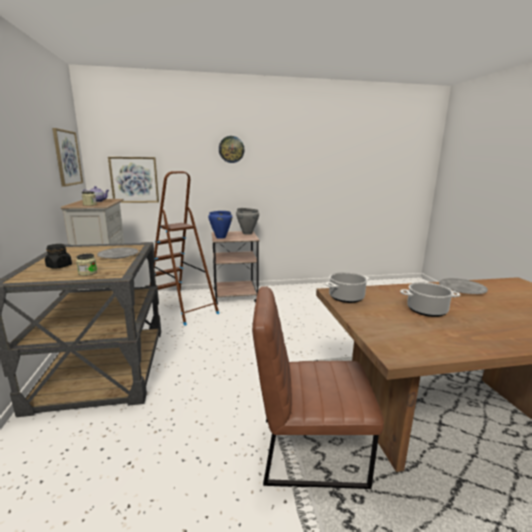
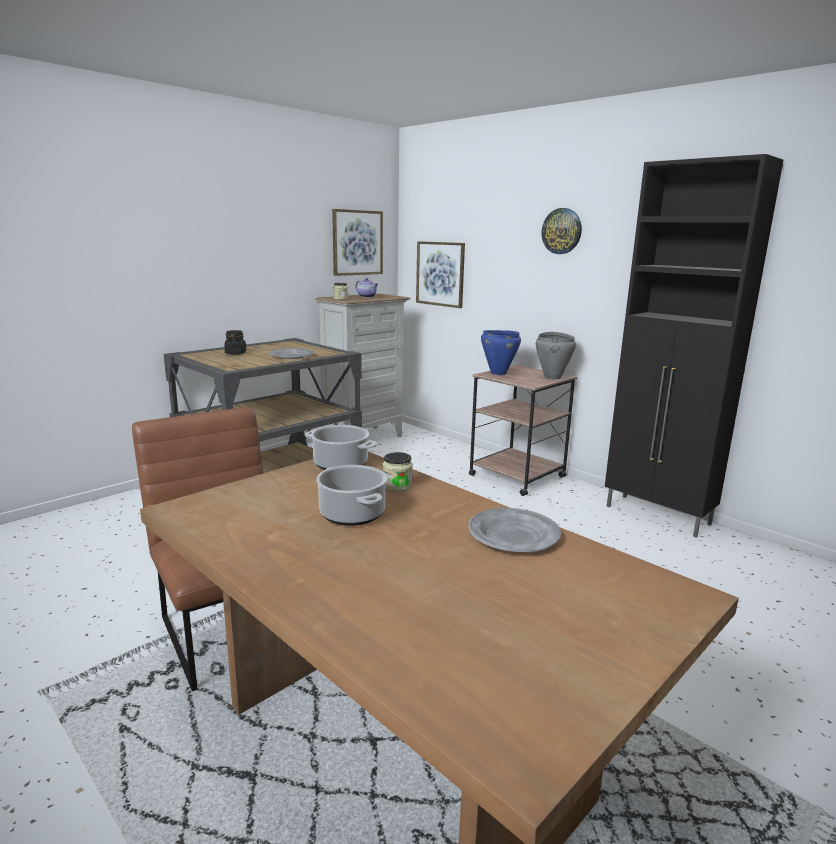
camera: 55 degrees right, 0 degrees up
(88, 273) = (229, 362): jar -> jar (397, 486)
(181, 306) = (433, 460): brown step ladder -> none
(310, 287) = (658, 516): none -> black cabinet

